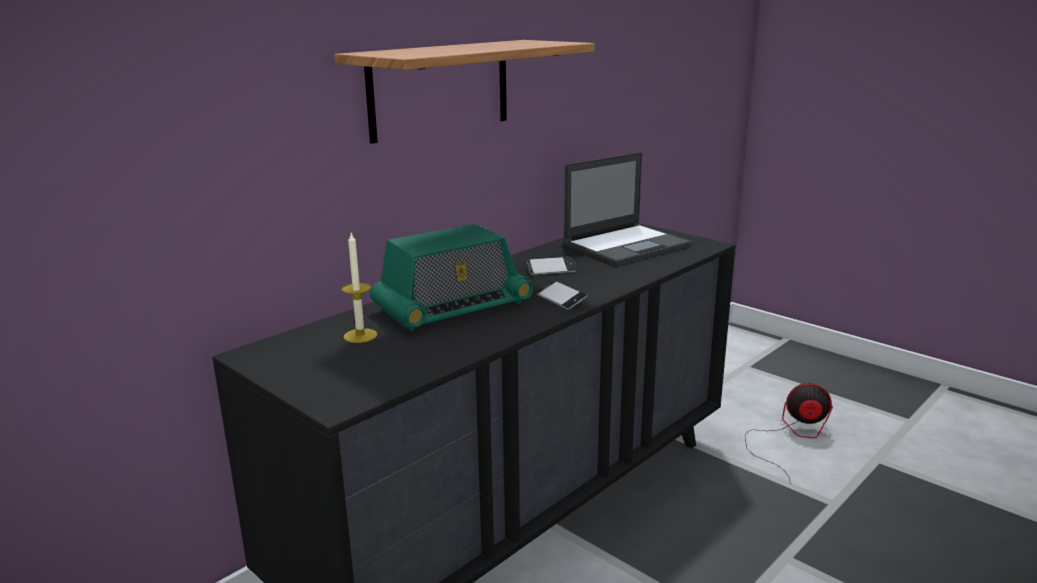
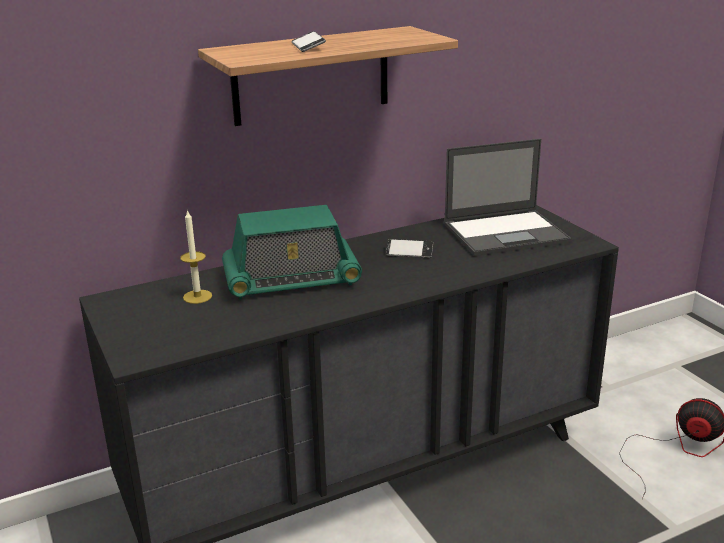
camera: 20 degrees right, 5 degrees up
(561, 299) = (391, 286): phone -> phone (308, 46)

